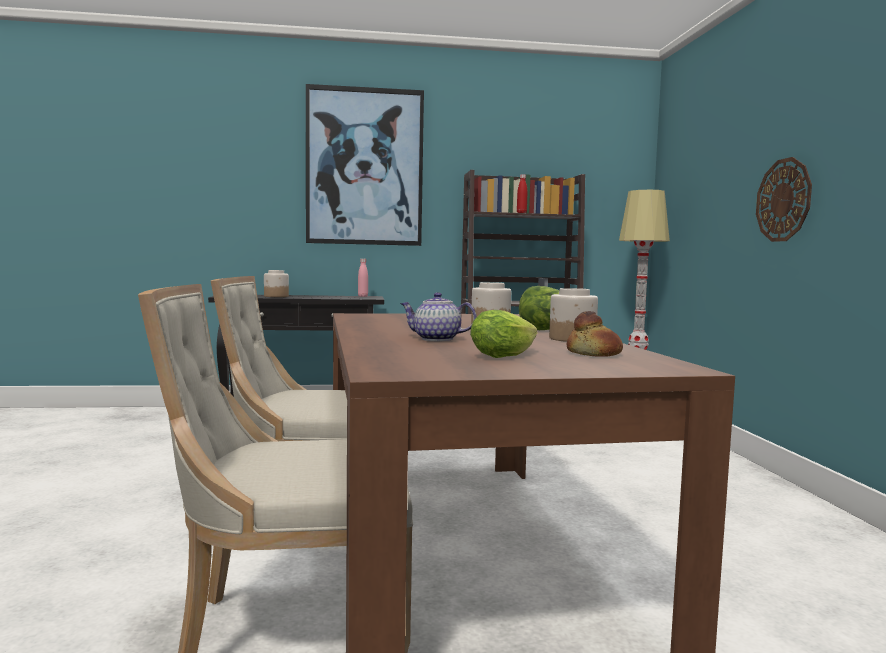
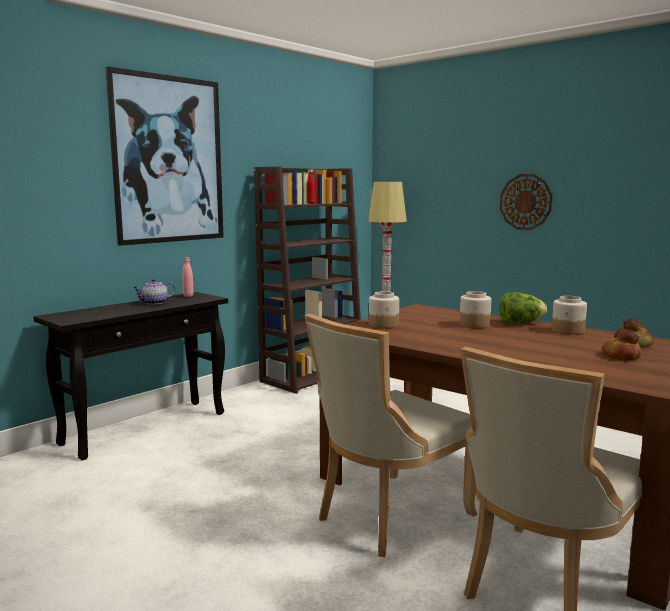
camera: 40 degrees left, 5 degrees up
(276, 296) = (116, 310): jar -> jar (384, 325)
(436, 339) = (530, 350): teapot -> teapot (155, 303)
(507, 355) = (620, 356): lettuce -> bread

